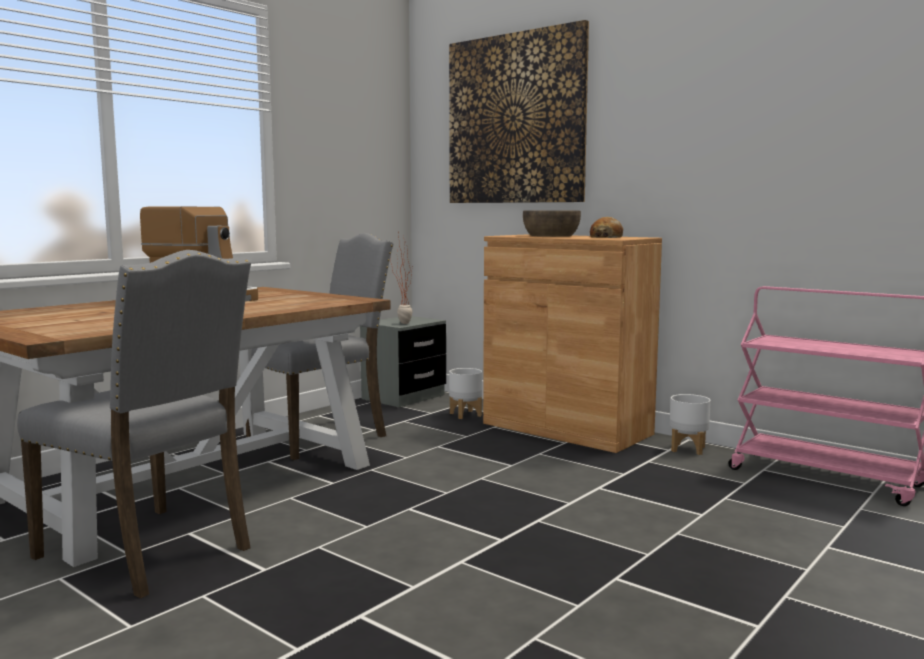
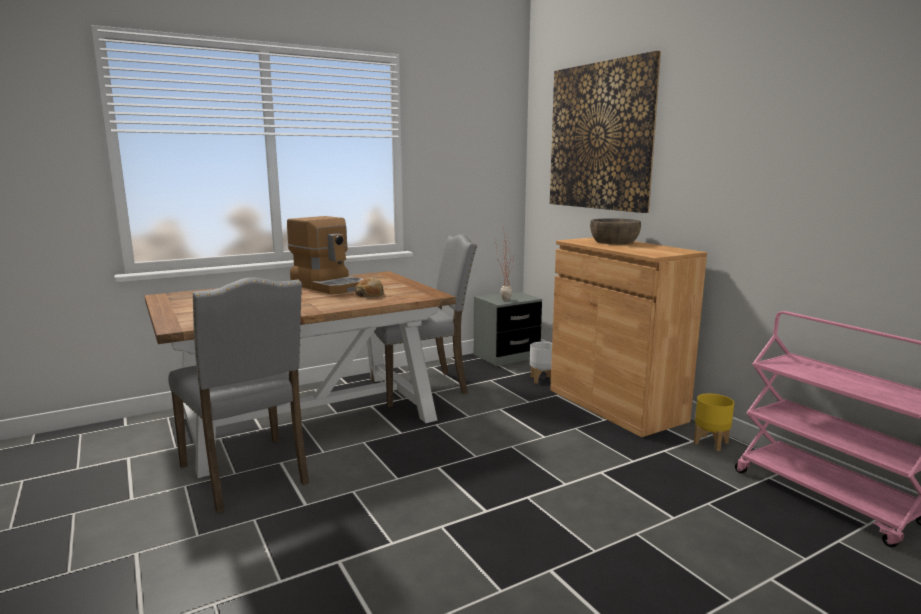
camera: 20 degrees right, 5 degrees up
(606, 237) = (653, 249): bread -> bread (370, 294)
(688, 449) = (711, 443): white planter -> yellow planter

